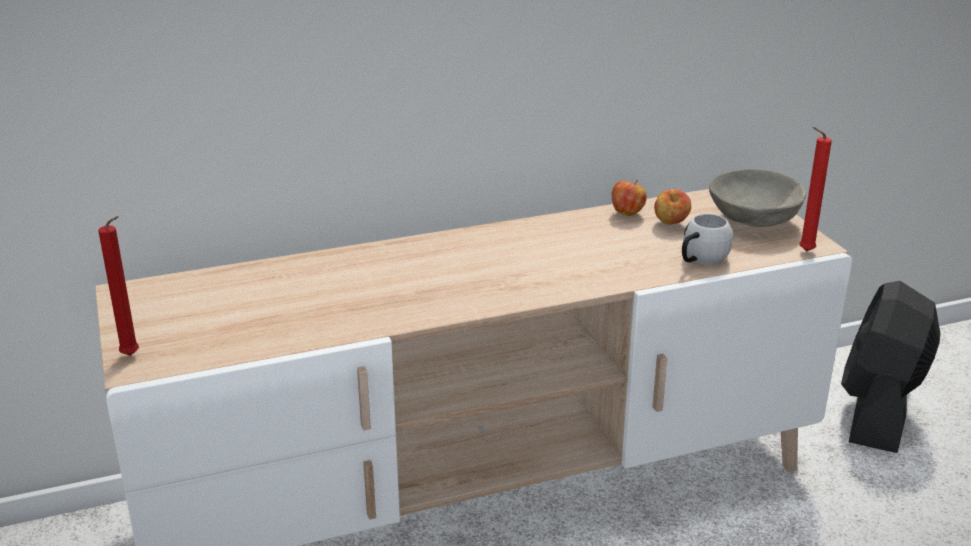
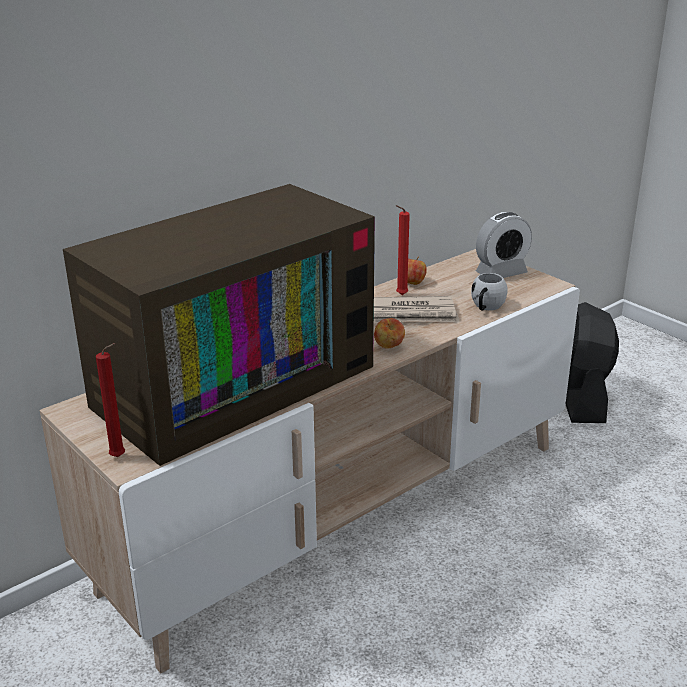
camera: 20 degrees left, 0 degrees up
(320, 294) = (233, 381): none -> television
(596, 252) = (412, 314): none -> newspaper
(671, 223) = (448, 285): apple -> apple (389, 347)
(754, 219) = (501, 273): grey bowl -> alarm clock
(803, 251) = (548, 290): red candle -> red candle (400, 295)

